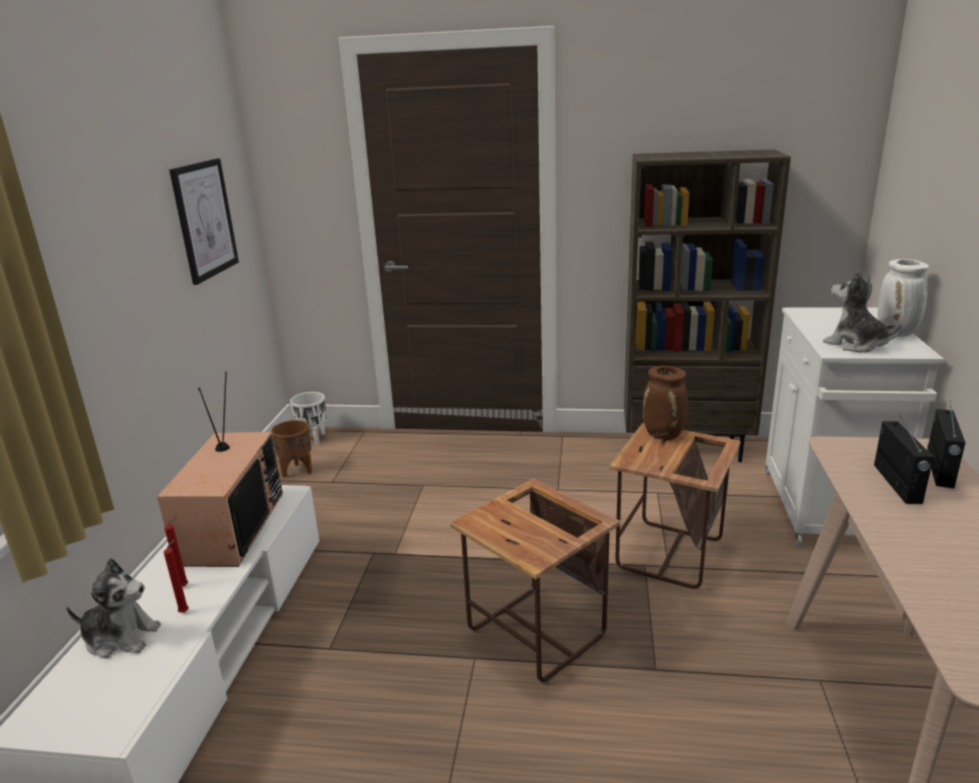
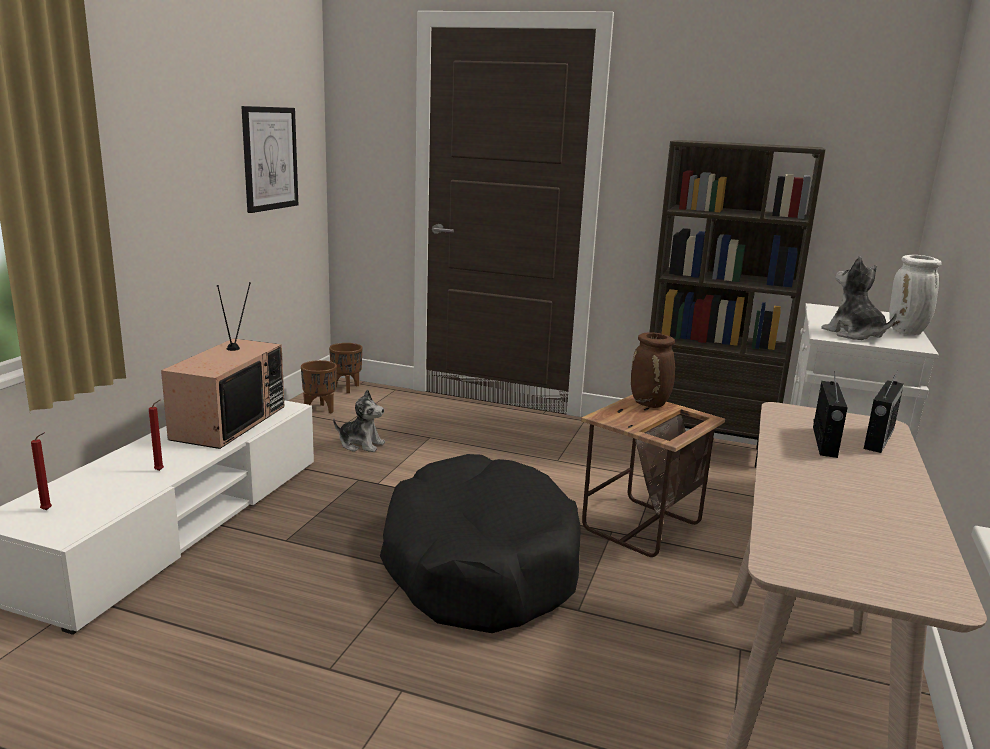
camera: 10 degrees right, 5 degrees down
(121, 637) = (100, 478): plush toy -> plush toy (361, 444)
(185, 586) = (169, 454): red candle -> red candle (48, 510)
(314, 439) = (347, 388): white planter -> brown planter
(538, 635) = (479, 564): side table -> black dog bed

